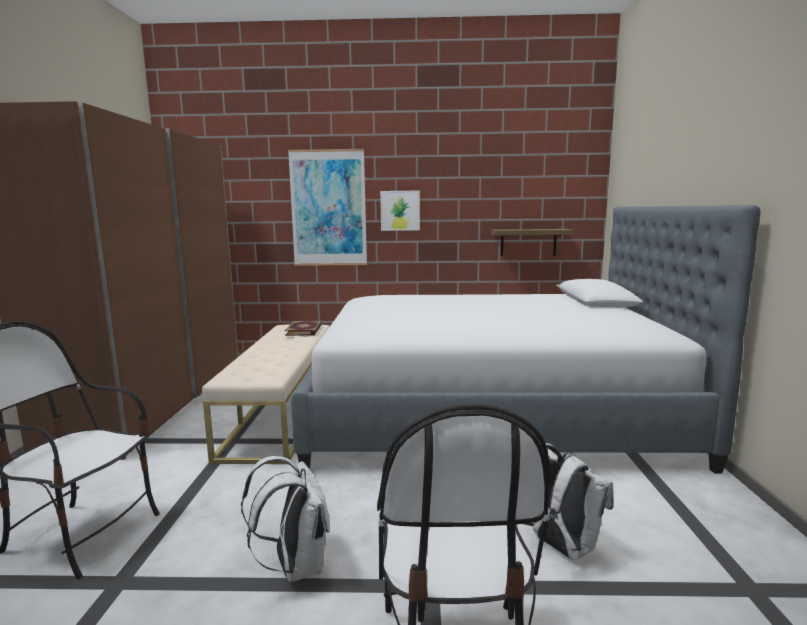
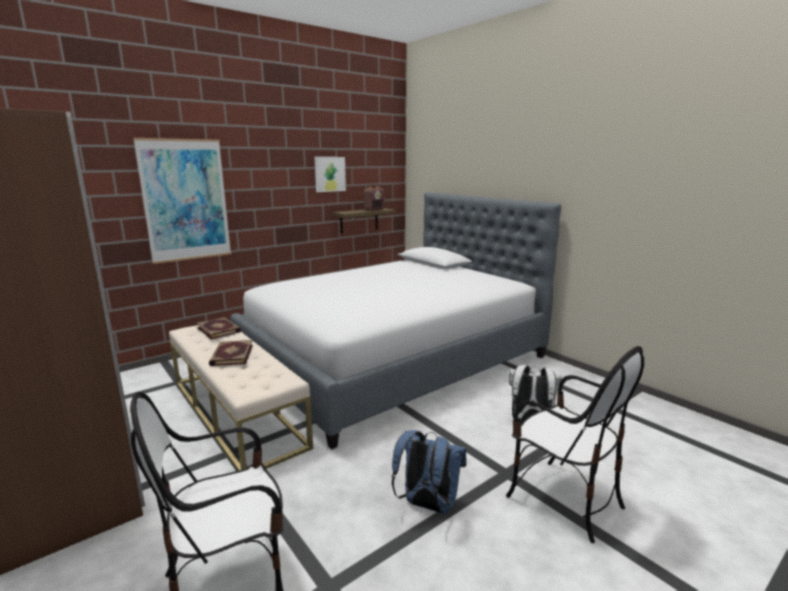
camera: 40 degrees left, 5 degrees up
(273, 349) = (231, 355): none -> book
(295, 565) = (427, 505): white backpack -> blue backpack
(400, 210) = (257, 199): picture -> picture (330, 174)
(546, 229) = (374, 209): none -> radio

